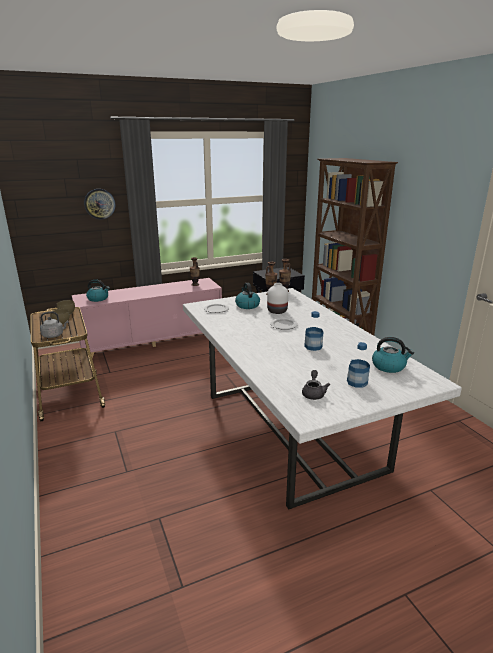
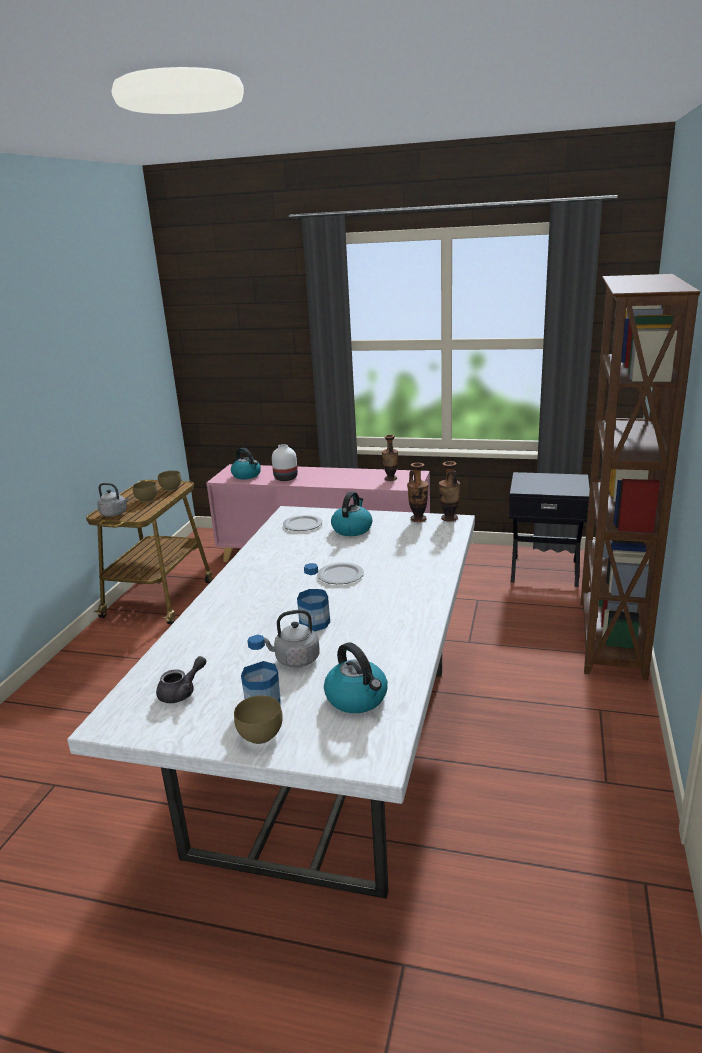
camera: 40 degrees right, 0 degrees up
(99, 204) = (279, 340): wall clock -> none
(277, 311) = (375, 550): white vase -> white vase (286, 478)
(335, 362) = (295, 660): none -> grey kettle
(381, 393) = (261, 734): none -> brown bowl

